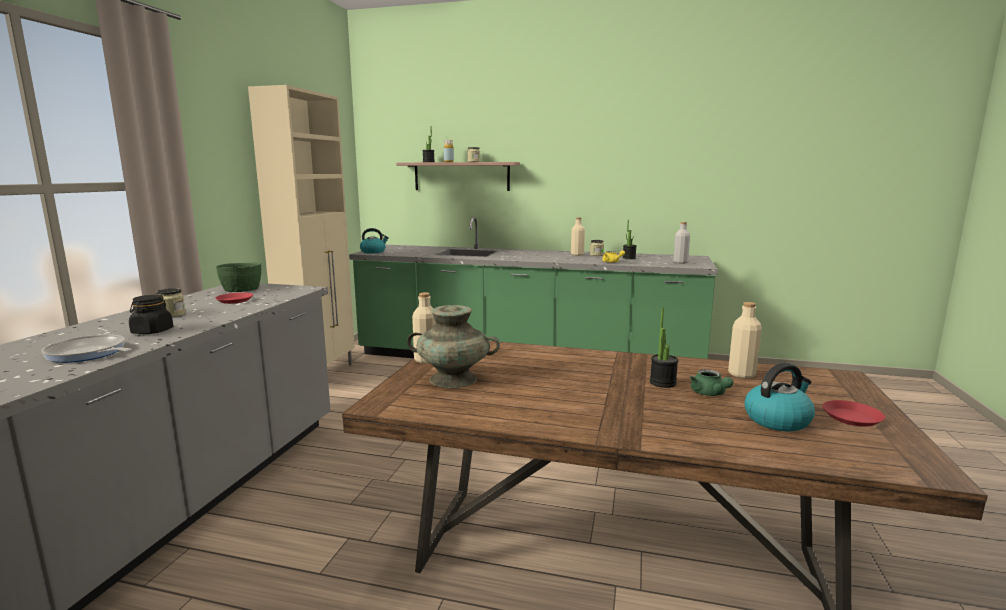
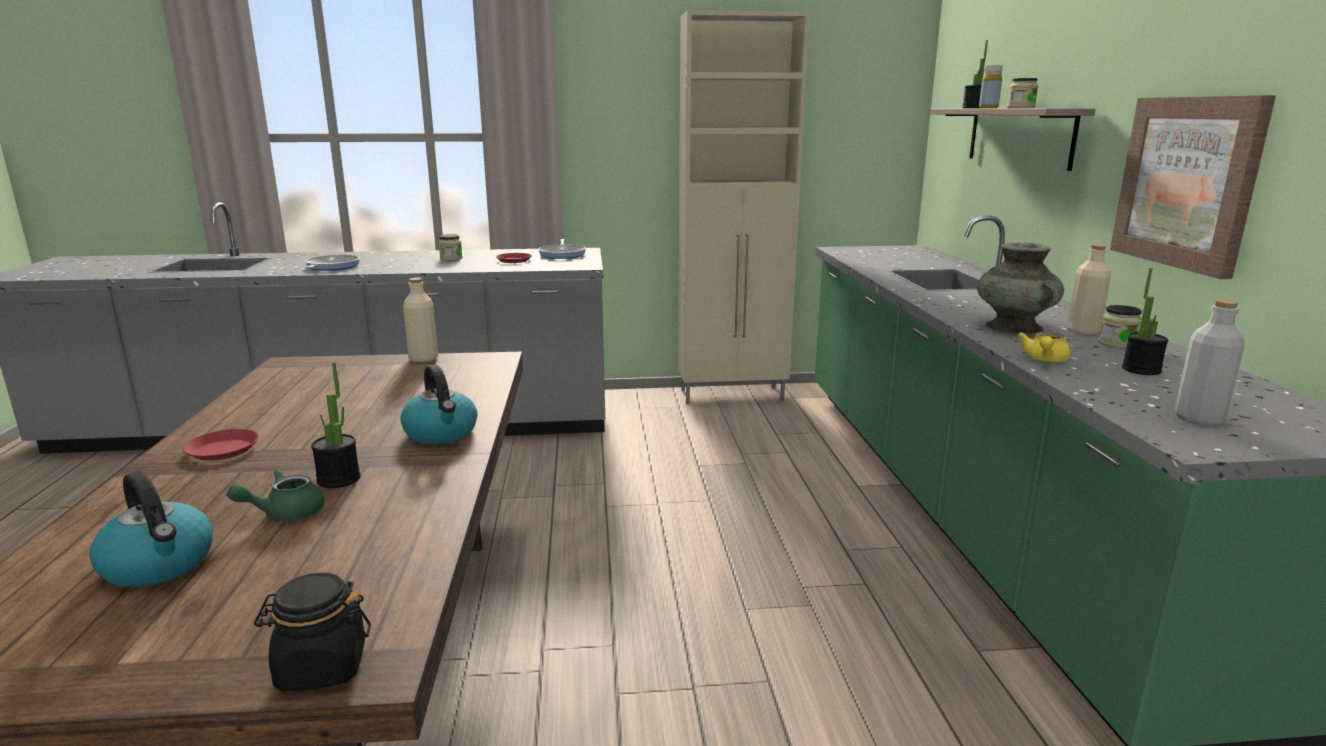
camera: 70 degrees right, 5 degrees up
(152, 331) = (395, 265): black jar -> black jar (321, 667)
(241, 289) = (562, 254): green bowl -> frying pan
(373, 252) = (851, 250): kettle -> kettle (442, 433)
(454, 379) = (357, 377): turquoise vase -> turquoise vase (1014, 327)
(584, 190) = (1187, 182): none -> picture
(741, 374) = (380, 541): beige bottle -> none
(852, 417) = (136, 640): red plate -> red plate (222, 450)

